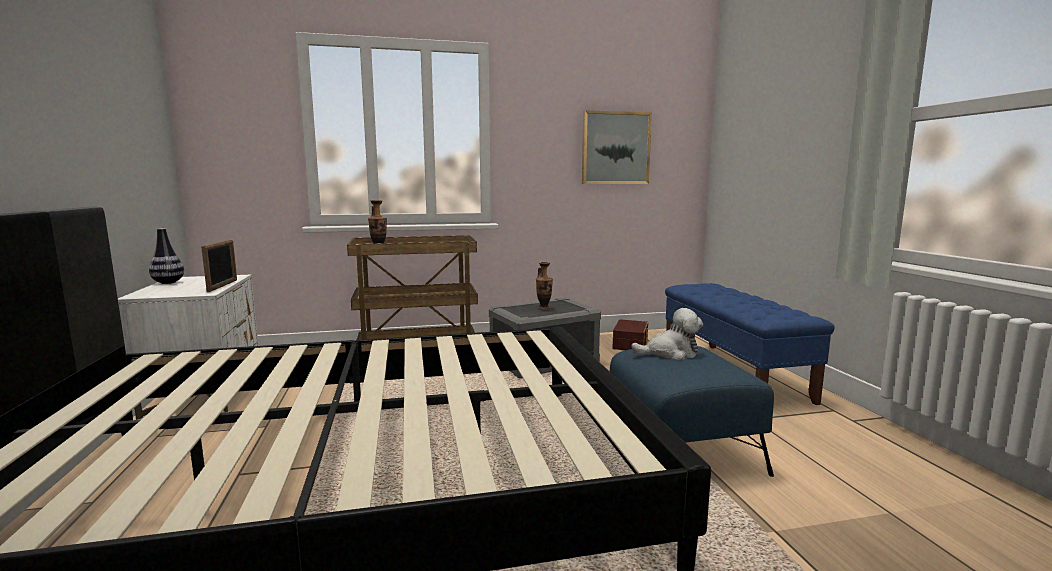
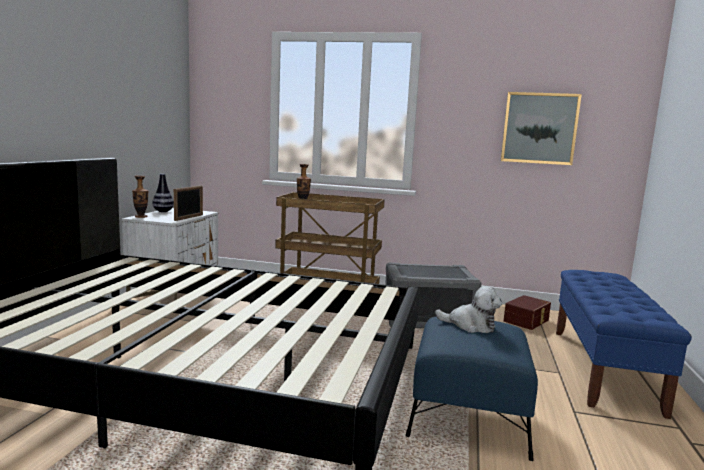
camera: 25 degrees right, 0 degrees up
(544, 308) = (431, 271): vase -> vase (141, 217)

